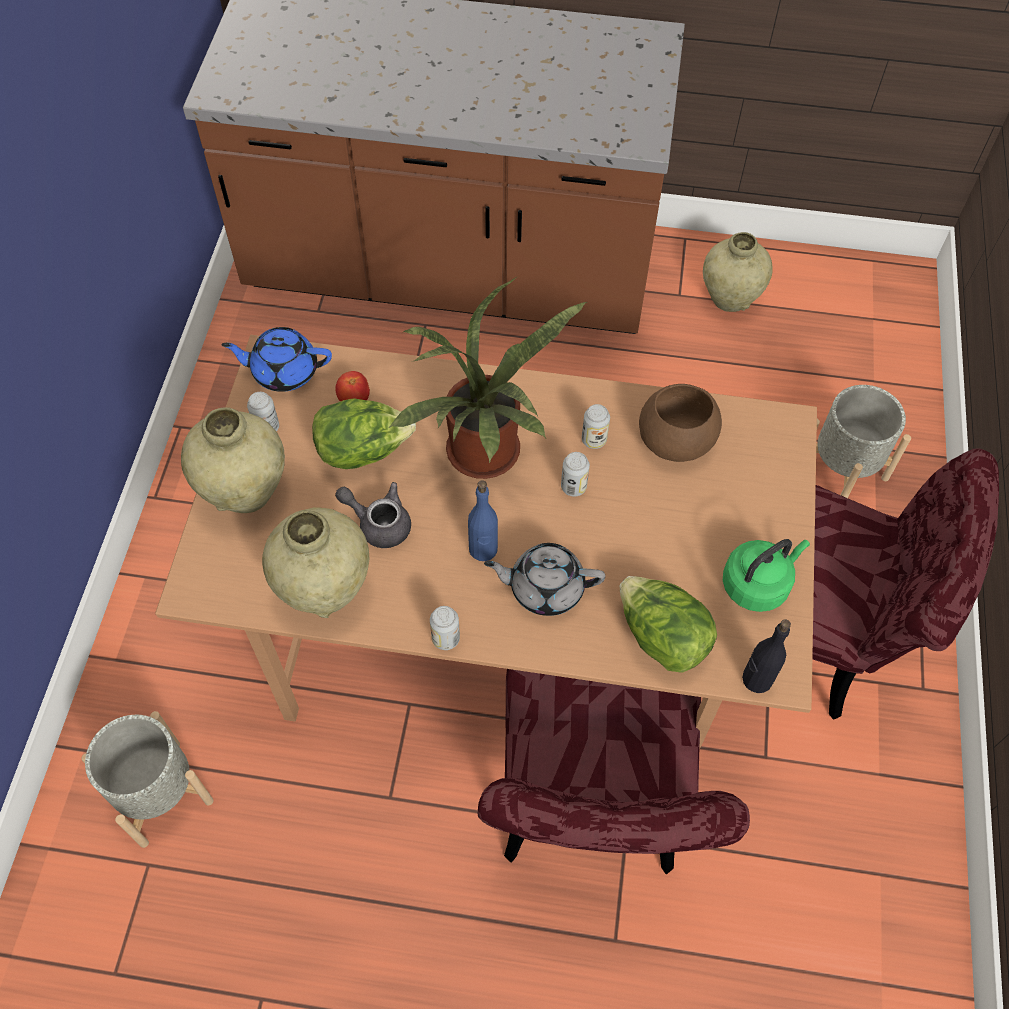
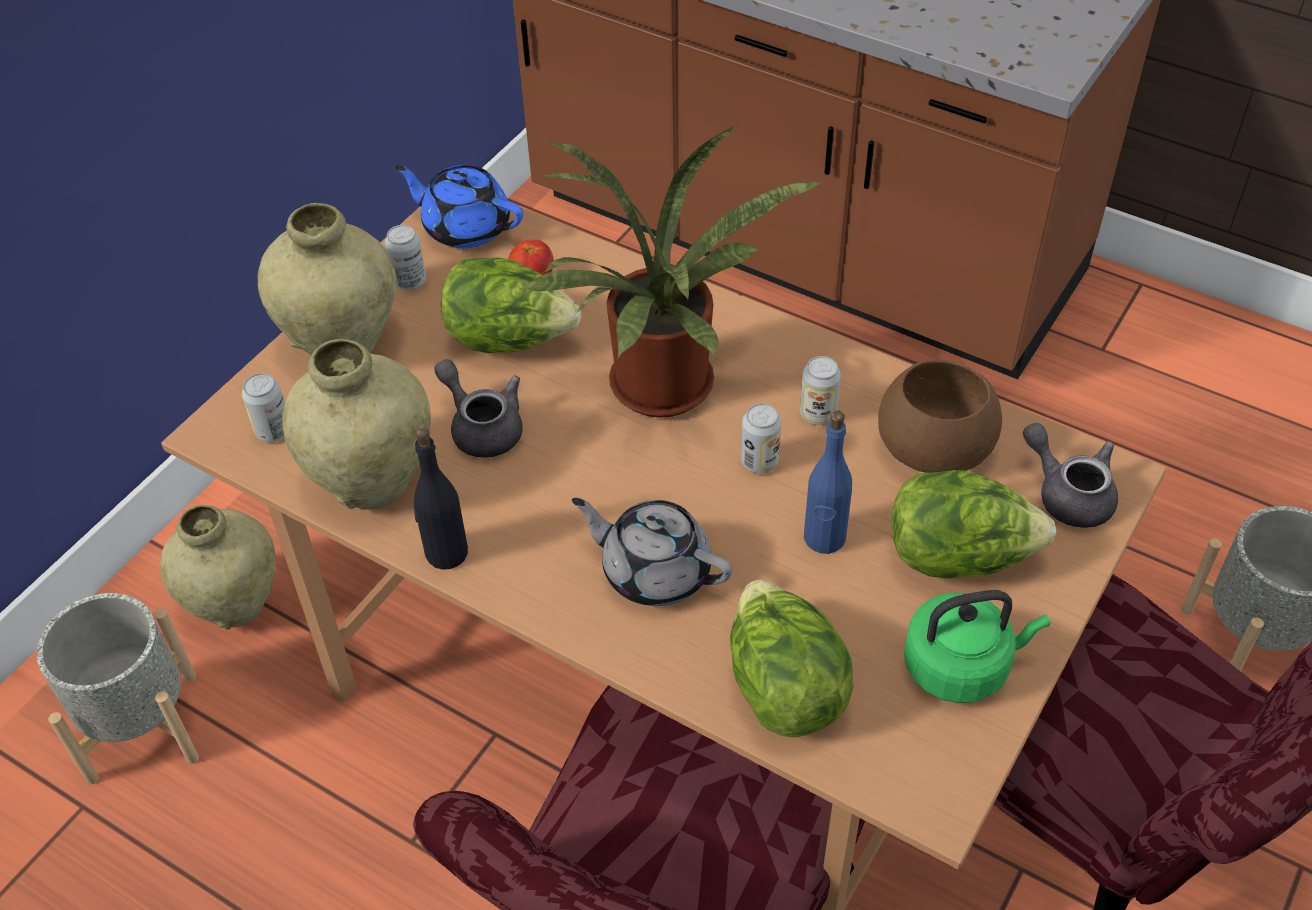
camera: 25 degrees right, 10 degrees down
(445, 638) = (489, 588): can -> can (273, 431)
(483, 549) = (597, 498): blue bottle -> blue bottle (824, 538)
(724, 511) = (959, 557): none -> lettuce
(729, 299) = (1173, 373): beige vase -> beige vase (235, 604)
(756, 679) = (896, 791): black bottle -> black bottle (446, 553)
(769, 445) = (1068, 494): none -> grey teapot

